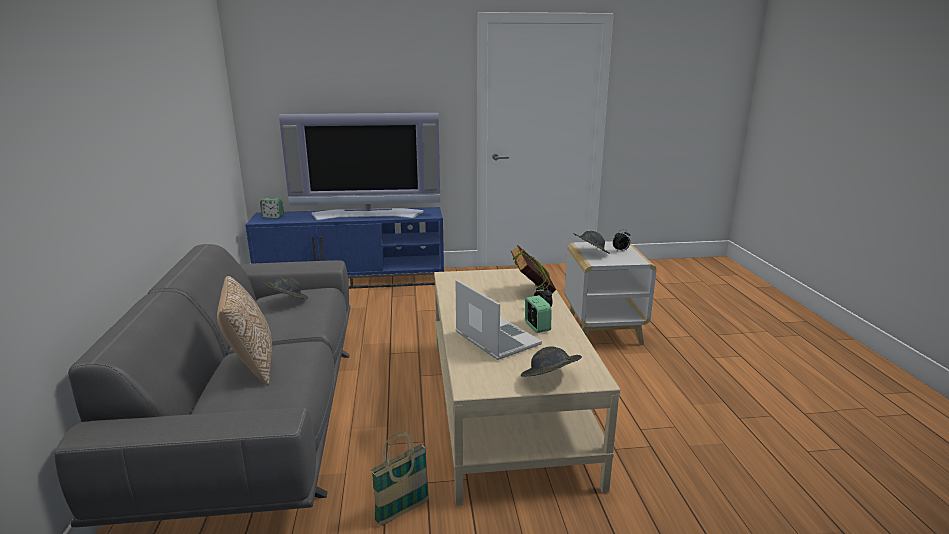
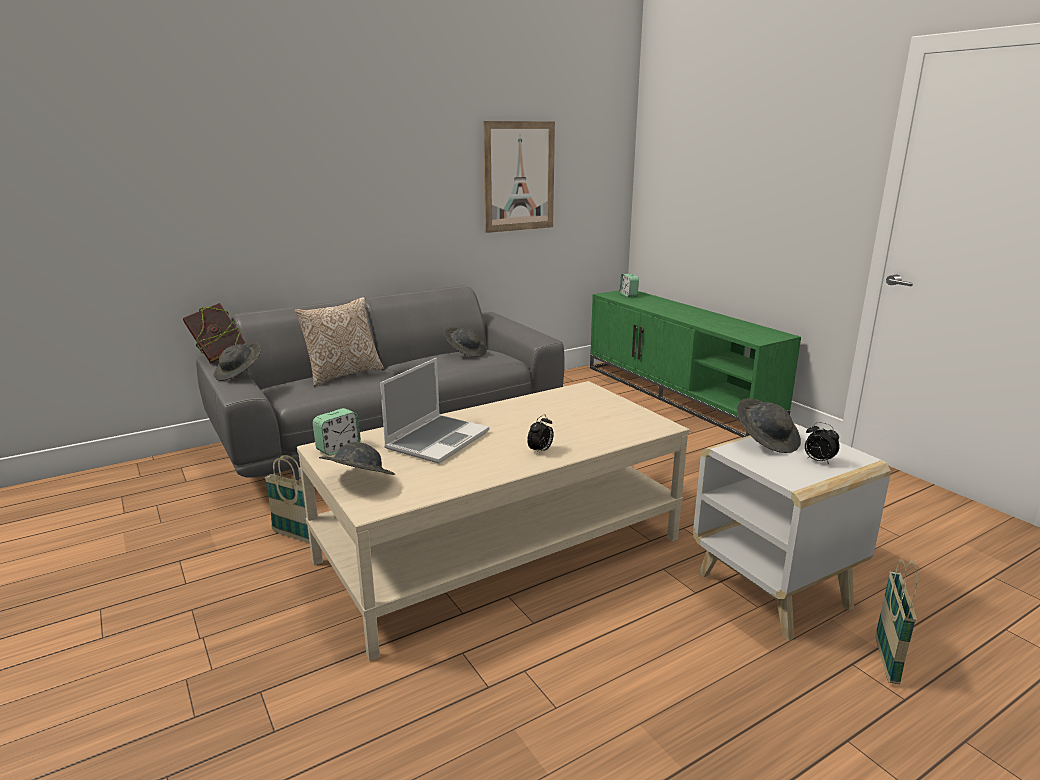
camera: 65 degrees right, 0 degrees up
(192, 123) = (519, 176): none -> picture
(206, 415) = (239, 374): none -> grey hat
(354, 280) = (679, 394): blue tv stand -> green tv stand
(367, 214) = (703, 318): television -> none
(532, 292) = (591, 436): book -> book (218, 357)
(537, 327) = (487, 455): alarm clock -> alarm clock (338, 448)
(666, 329) = (886, 660): none -> basket

